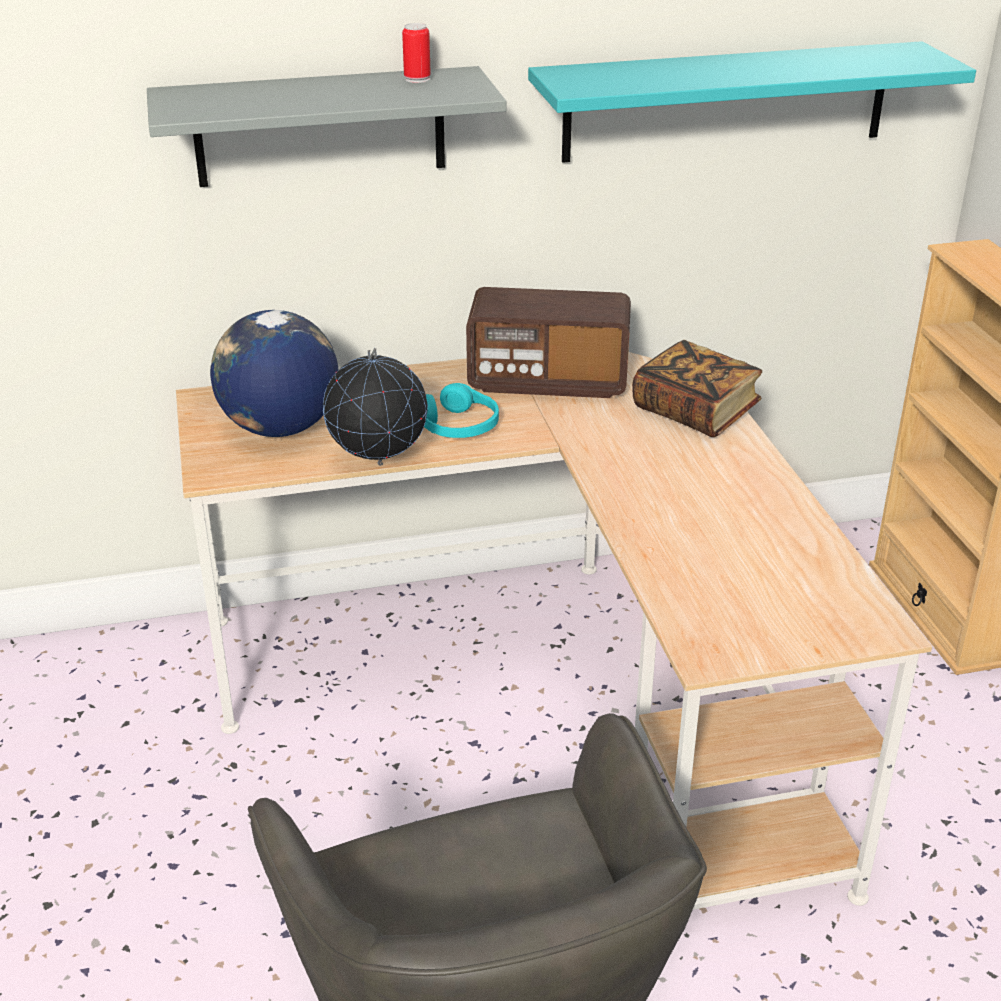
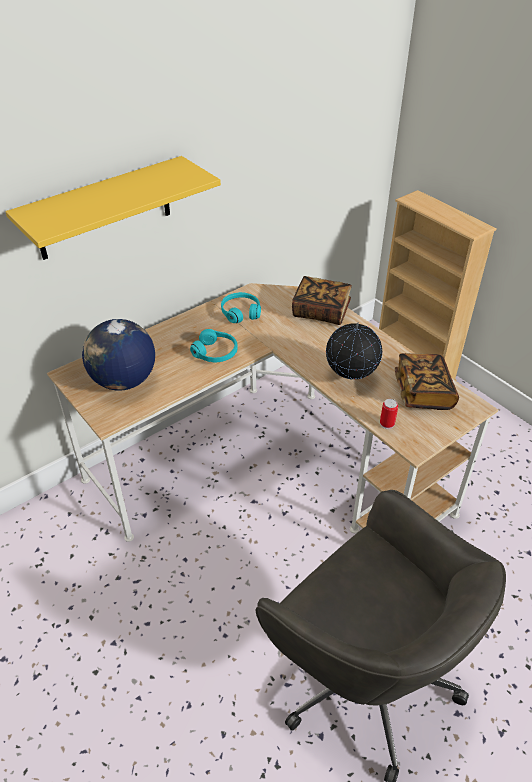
camera: 25 degrees left, 10 degrees up
(320, 127) = (104, 209): grey shelf -> yellow shelf
(378, 465) = (191, 388): globe -> globe (350, 378)
(417, 79) = (158, 172): can -> can (387, 424)
(548, 381) = (240, 312): radio -> turquoise headphones
(726, 102) = (296, 146): turquoise shelf -> none
(794, 578) = (423, 392): none -> book

